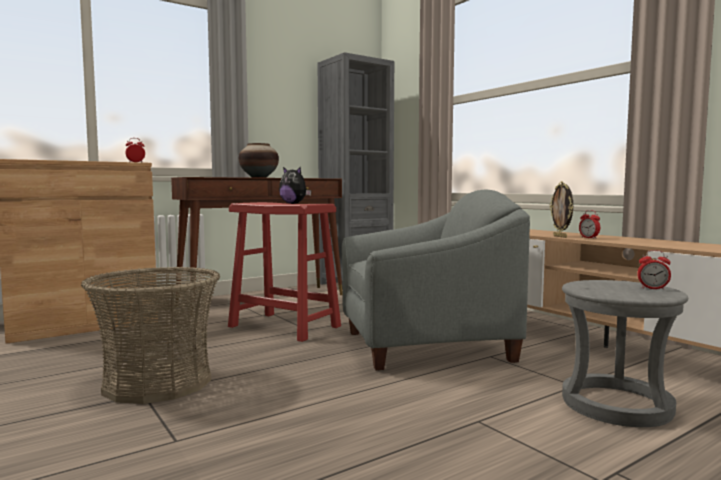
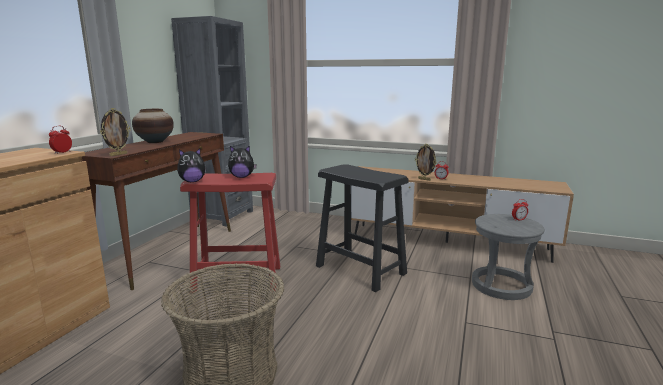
camera: 35 degrees left, 10 degrees up
(198, 176) = (118, 154): none -> picture frame
(242, 203) = (192, 181): none -> plush toy
(425, 346) = (361, 270): grey armchair -> black stool

